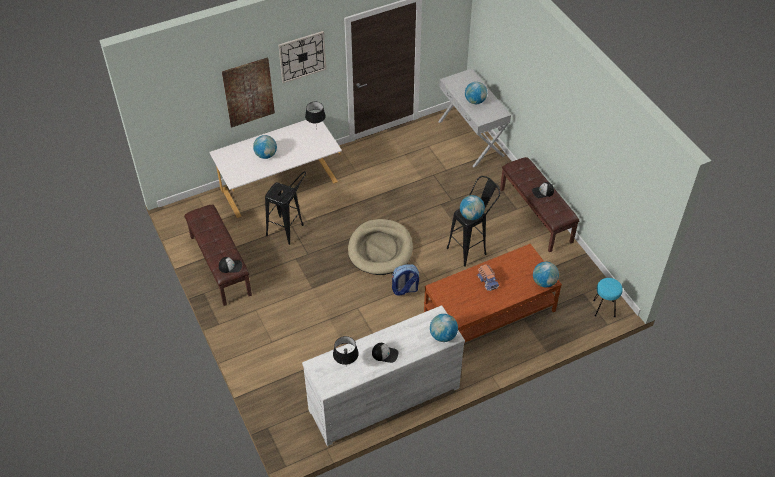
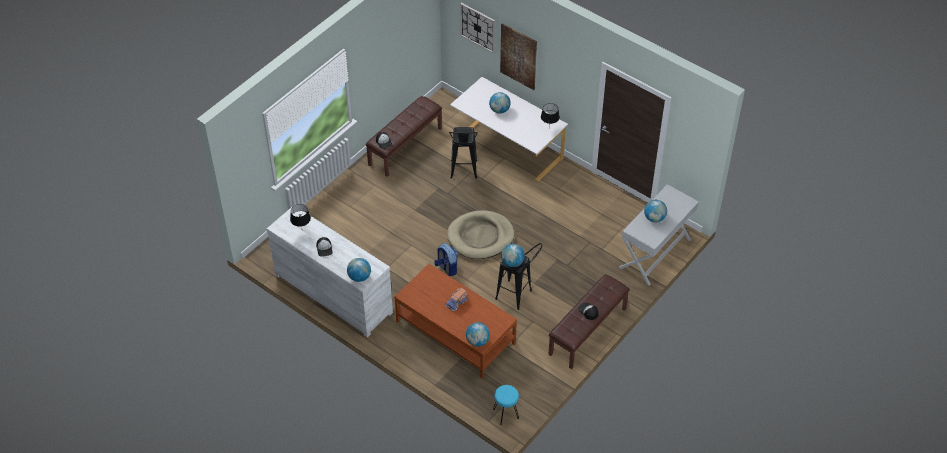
camera: 65 degrees right, 0 degrees up
(302, 56) = (563, 64): wall clock -> wall clock (478, 27)

